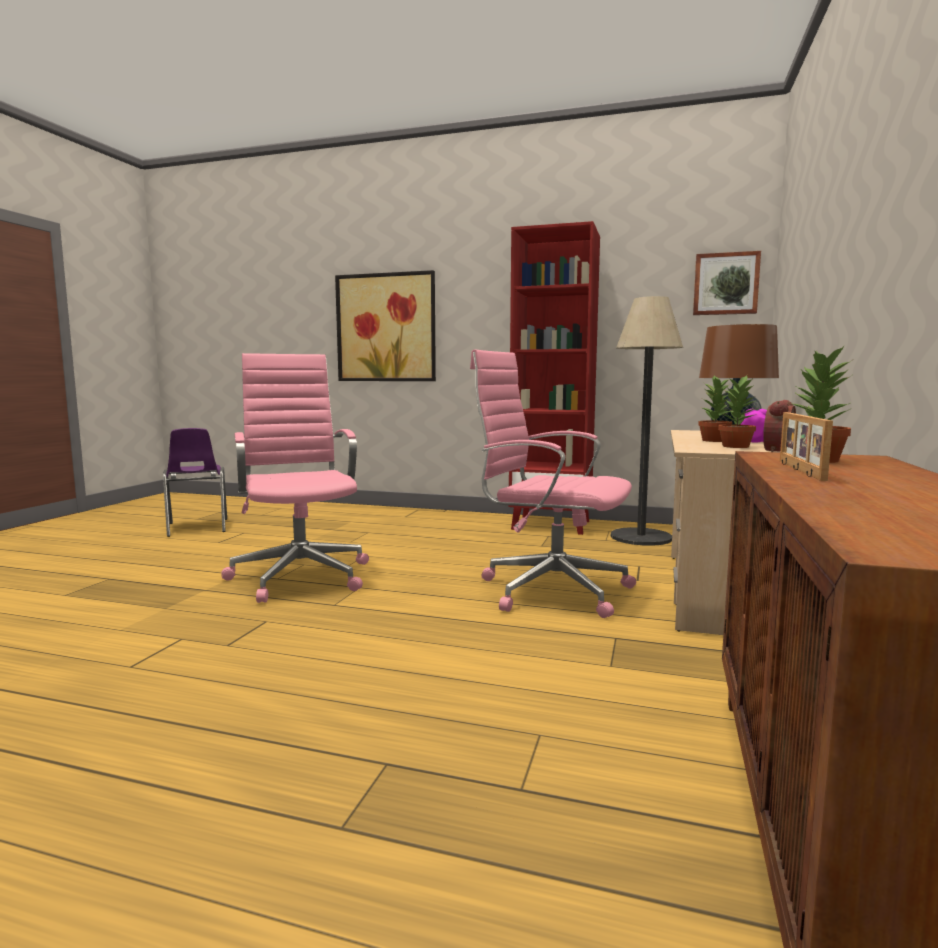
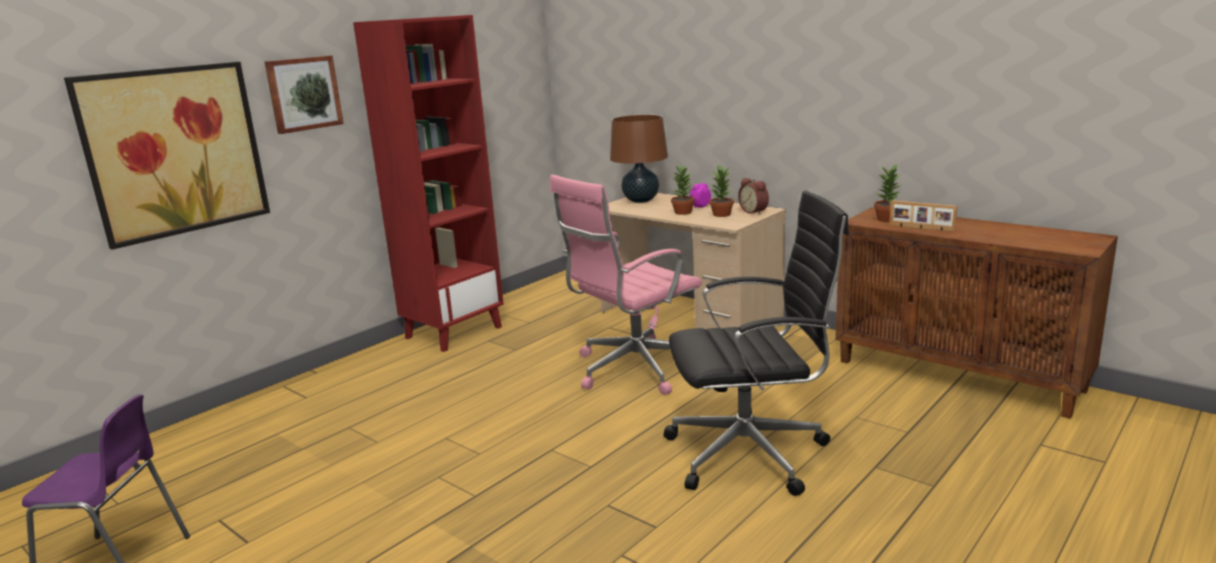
camera: 65 degrees left, 10 degrees up
(301, 575) = (480, 480): pink office chair -> none
(389, 671) = (752, 453): none -> black office chair
(641, 537) = (538, 309): floor lamp -> none
(725, 284) = (520, 61): picture -> picture (303, 93)

